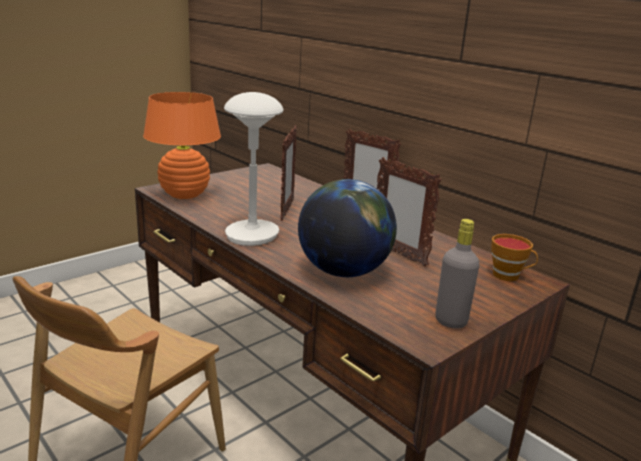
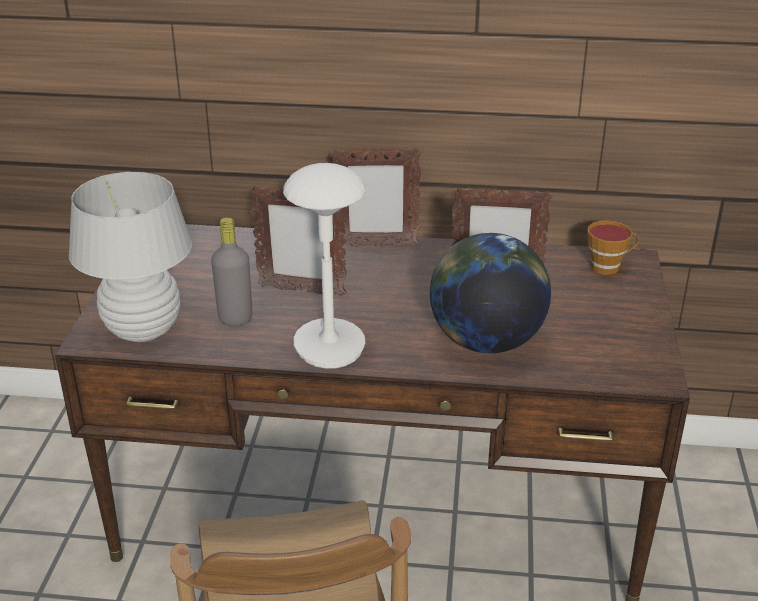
camera: 40 degrees left, 10 degrees up
(185, 194) = (143, 330): orange table lamp -> white table lamp
(286, 210) = (301, 291): picture frame -> picture frame turned 135 degrees clockwise
(451, 321) = (639, 344): grey bottle -> grey bottle (235, 319)

